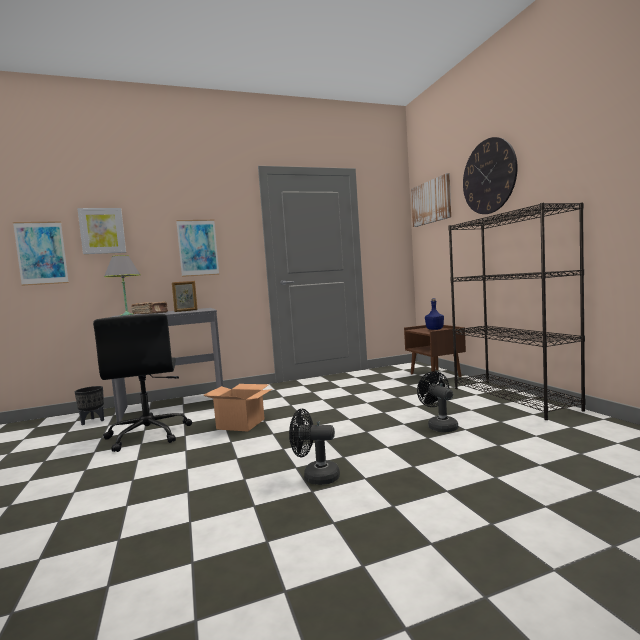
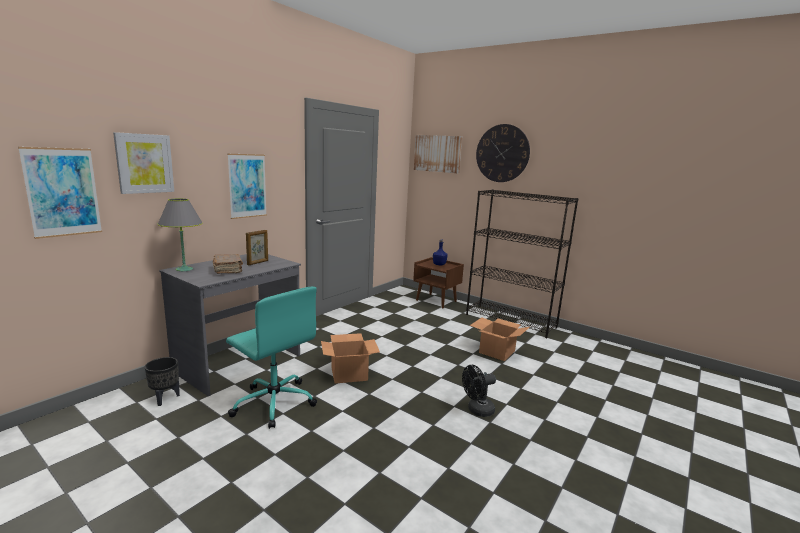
camera: 35 degrees left, 10 degrees up
(148, 435) = (274, 402): black office chair -> turquoise office chair
(439, 426) = (497, 352): black fan -> cardboard box

